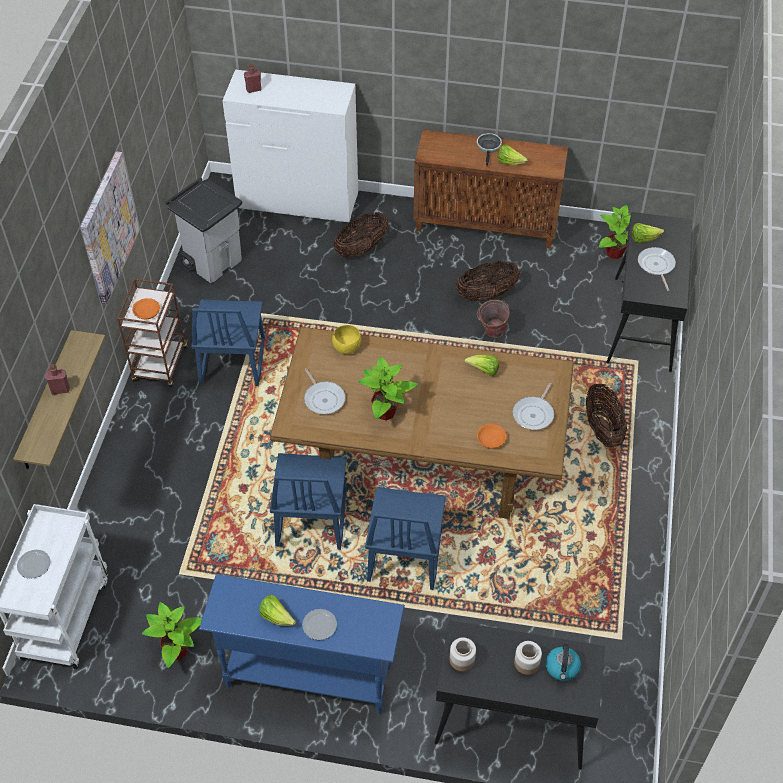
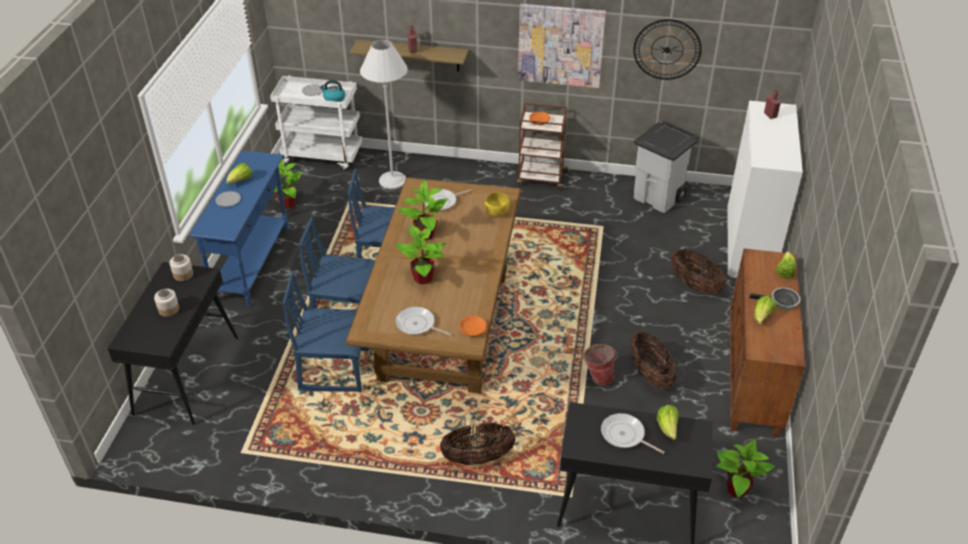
camera: 90 degrees right, 10 degrees down
(140, 524) = (392, 180): none -> white floor lamp
(147, 134) = (667, 49): none -> wall clock
(231, 361) = (547, 214): blue chair -> blue chair (334, 369)
(461, 411) = (423, 278): none -> potted plant
(483, 371) = (470, 293): lettuce -> lettuce (784, 271)
(490, 439) = (390, 295): orange bowl -> orange bowl (472, 329)
(562, 668) = (157, 329): kettle -> kettle (334, 98)
(656, 266) = (625, 435): frying pan -> frying pan turned 135 degrees counterclockwise

